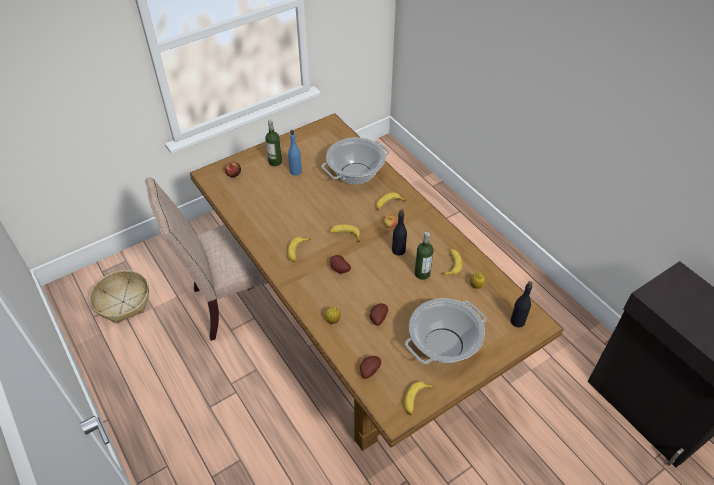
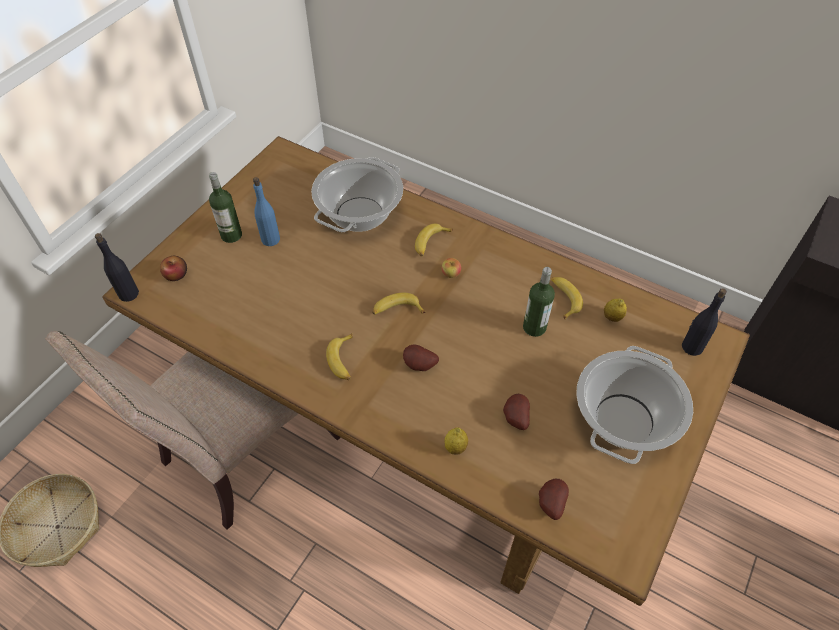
camera: 25 degrees left, 5 degrees up
(398, 250) = (483, 305): black bottle -> black bottle (128, 294)
(416, 400) = (639, 518): banana -> none

